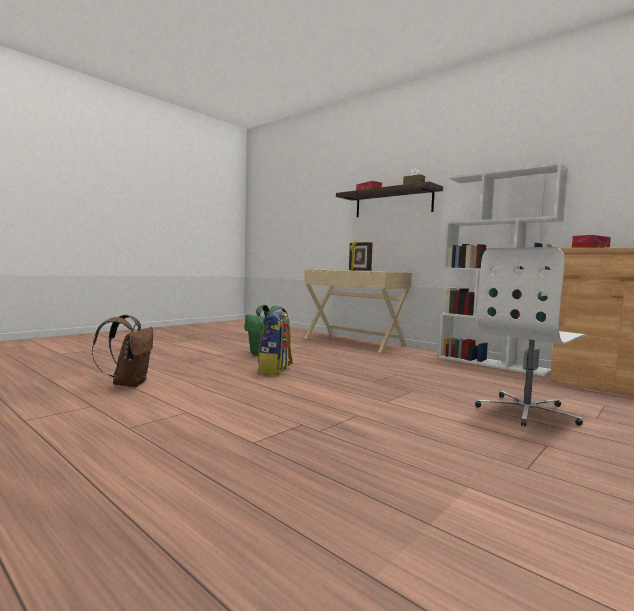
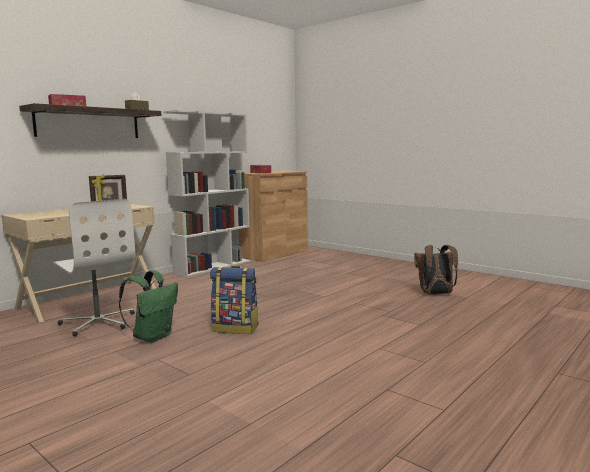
camera: 90 degrees left, 5 degrees up
(129, 384) = (304, 390): brown backpack -> brown backpack (435, 294)
(527, 411) = (329, 273): white office chair -> white office chair (98, 322)

